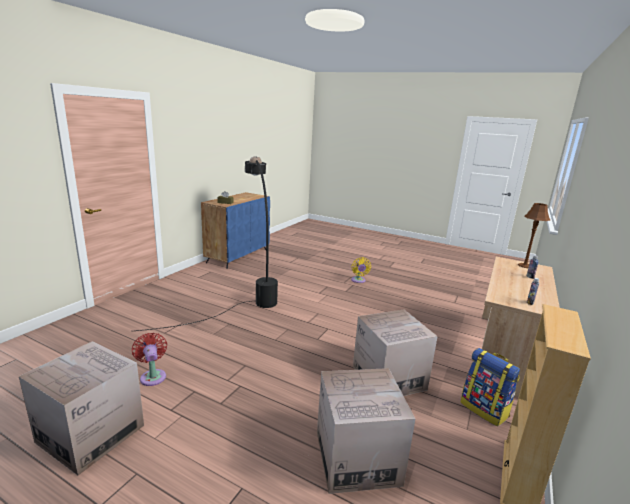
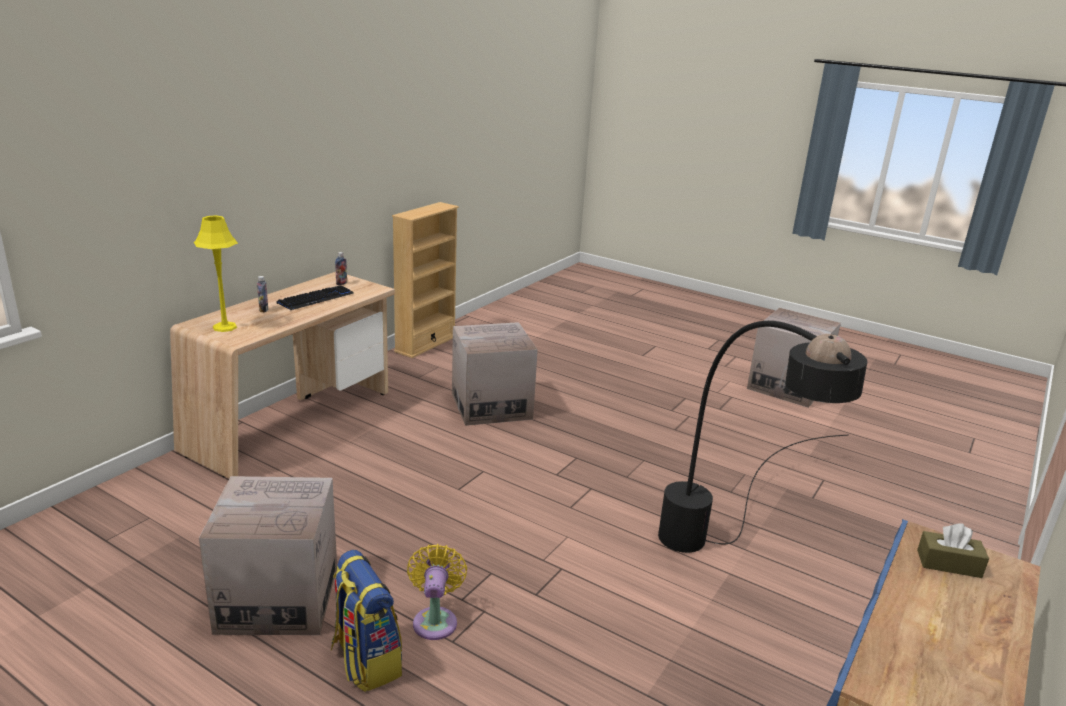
camera: 175 degrees left, 5 degrees up
(153, 376) = (779, 425): red fan -> none
(357, 458) = (552, 360): cardboard box -> cardboard box (278, 598)
(485, 409) = (403, 376): backpack -> backpack (365, 661)
(518, 287) = (316, 299): none -> keyboard
(524, 266) = (225, 327): brown table lamp -> yellow table lamp

